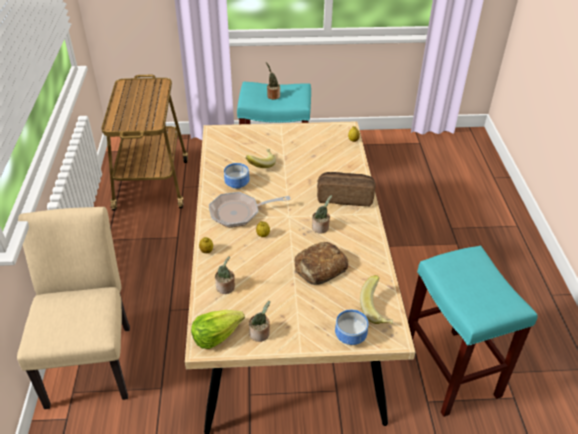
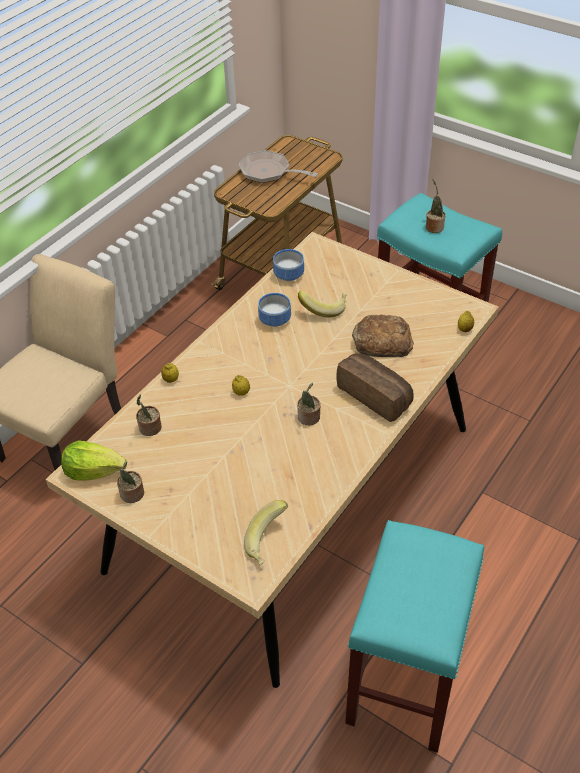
camera: 40 degrees right, 5 degrees up
(239, 213) = (243, 354): frying pan -> frying pan (269, 172)
(320, 268) = (260, 461): bread -> bread (381, 341)
(351, 337) = (211, 553): bowl -> bowl (288, 276)

